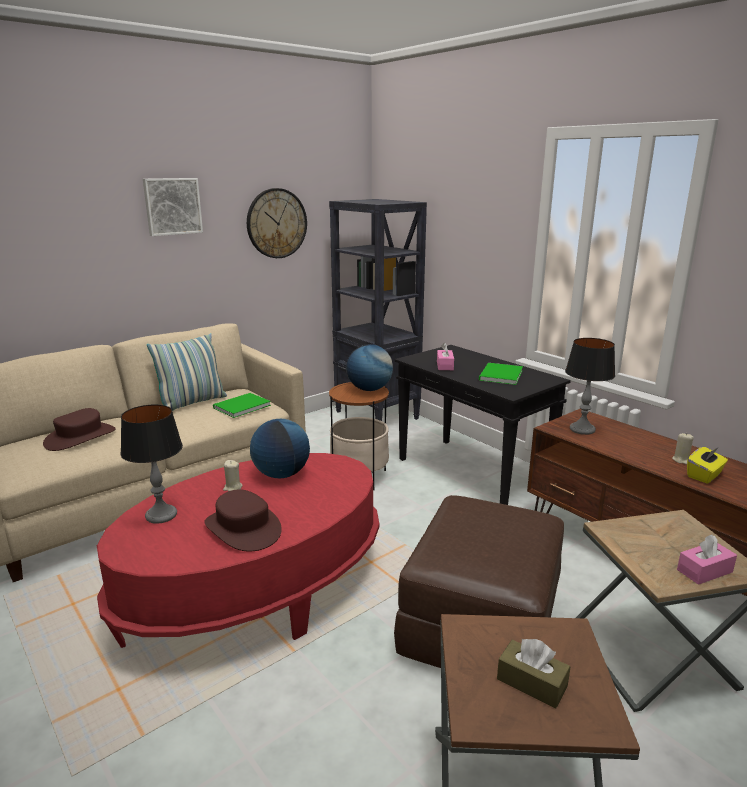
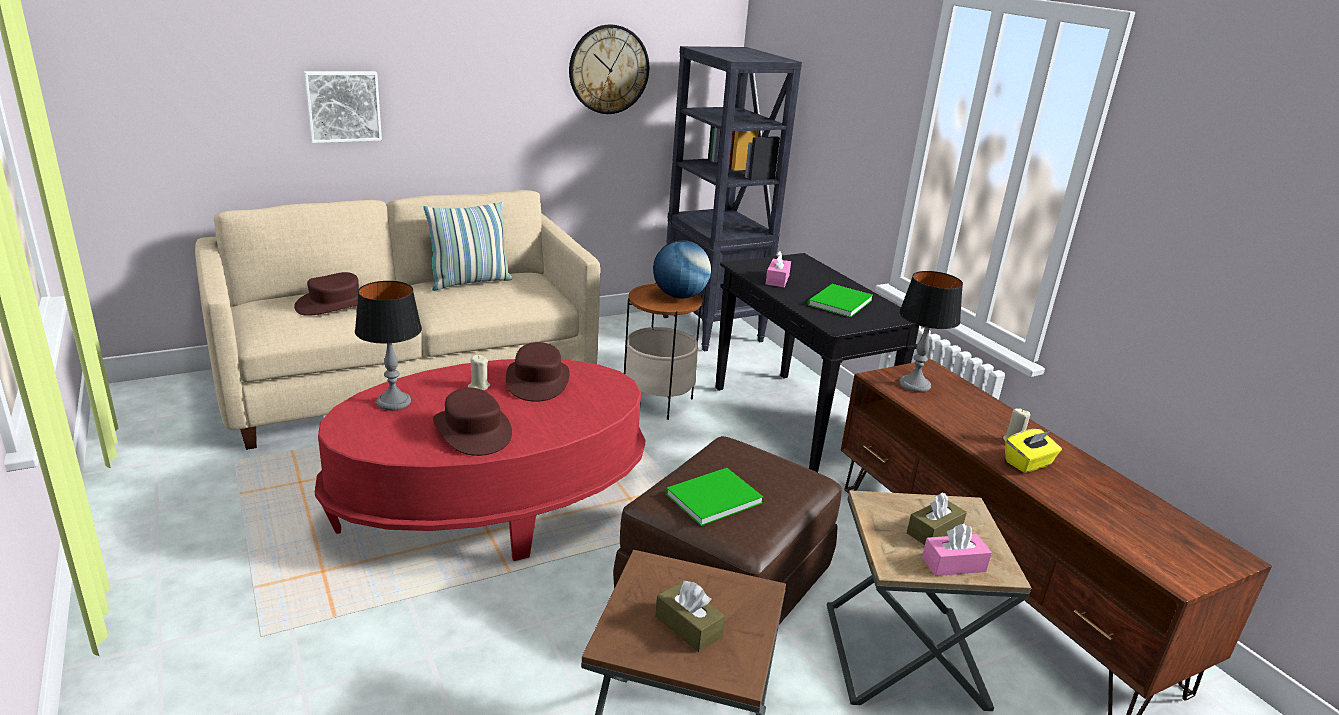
camera: 10 degrees right, 5 degrees up
(172, 206) = (477, 40): picture -> picture (343, 106)
(240, 407) = (522, 295): green book -> green book (710, 498)
(281, 474) = (537, 380): globe -> brown hat
(670, 545) = (934, 532): none -> brown tissue box

